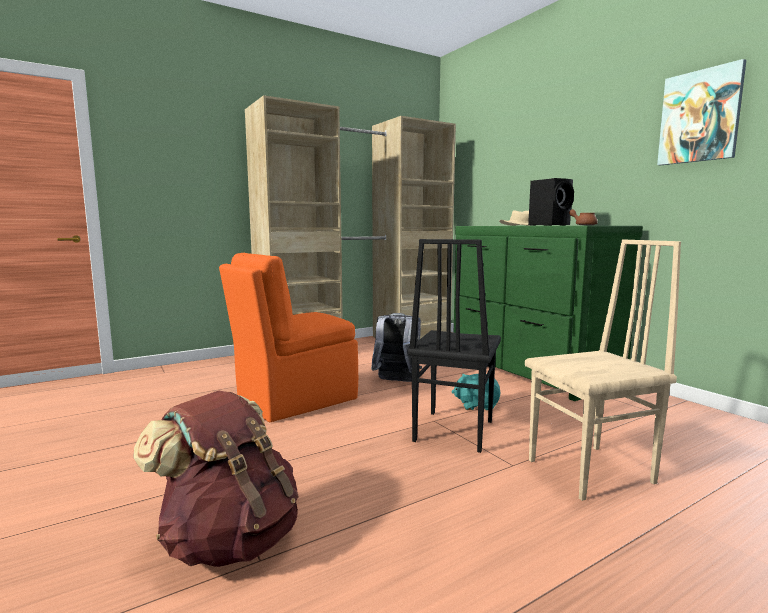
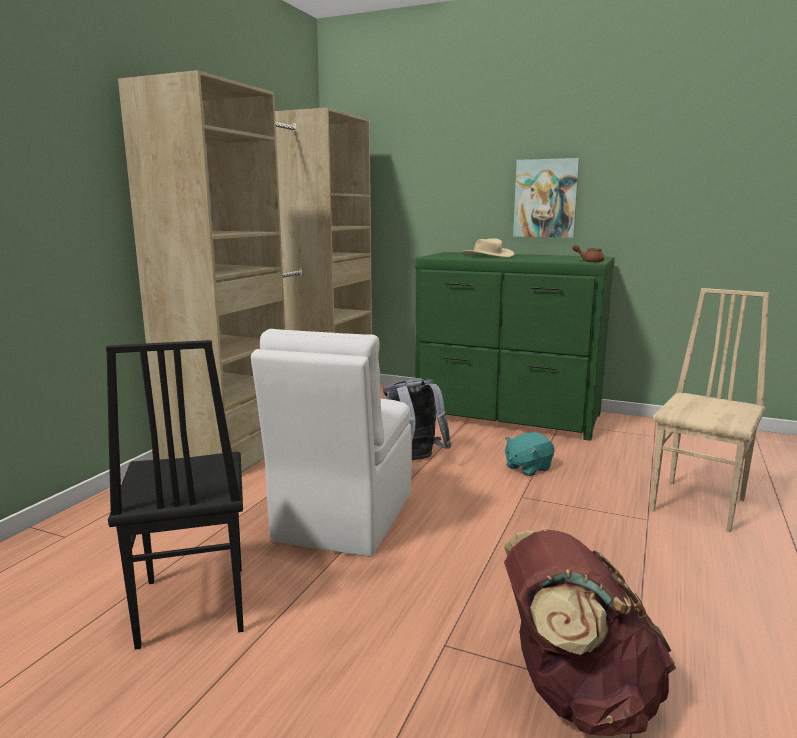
camera: 35 degrees left, 5 degrees up
(294, 400) = (342, 519): orange chair -> white chair
(452, 431) = (553, 502): black chair -> black chair (190, 606)
(550, 225) = (540, 259): black speaker -> none
(700, 116) = (667, 155): picture -> picture (545, 198)

